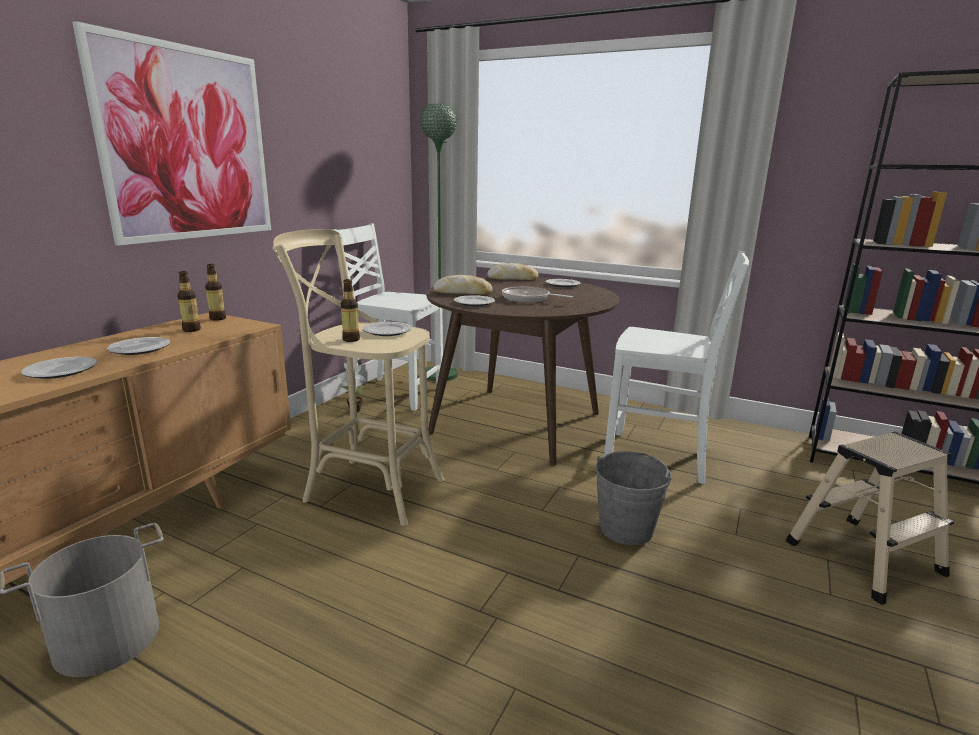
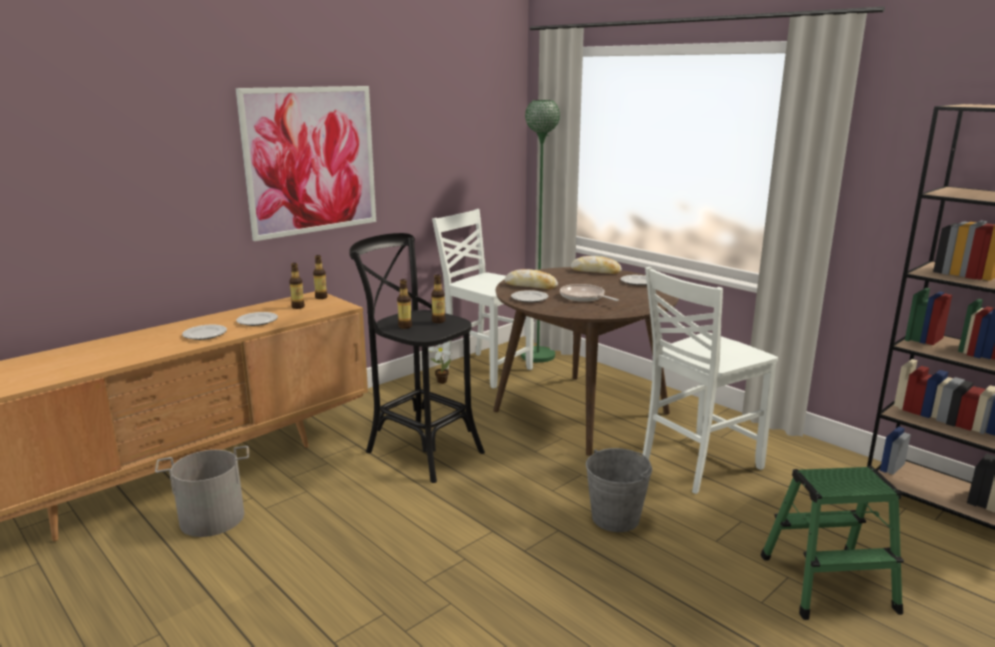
camera: 20 degrees right, 0 degrees up
(369, 488) = (421, 450): beige stool -> black stool
(388, 331) = (438, 321): plate -> bottle
(659, 458) = (697, 465): white chair -> white chair turned 105 degrees clockwise
(863, 557) = (827, 582): beige step ladder -> green step ladder

